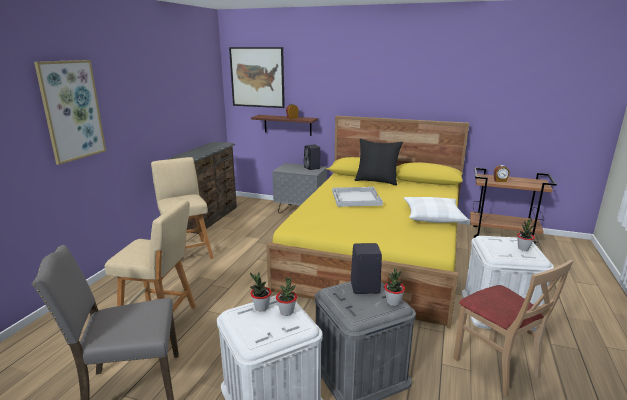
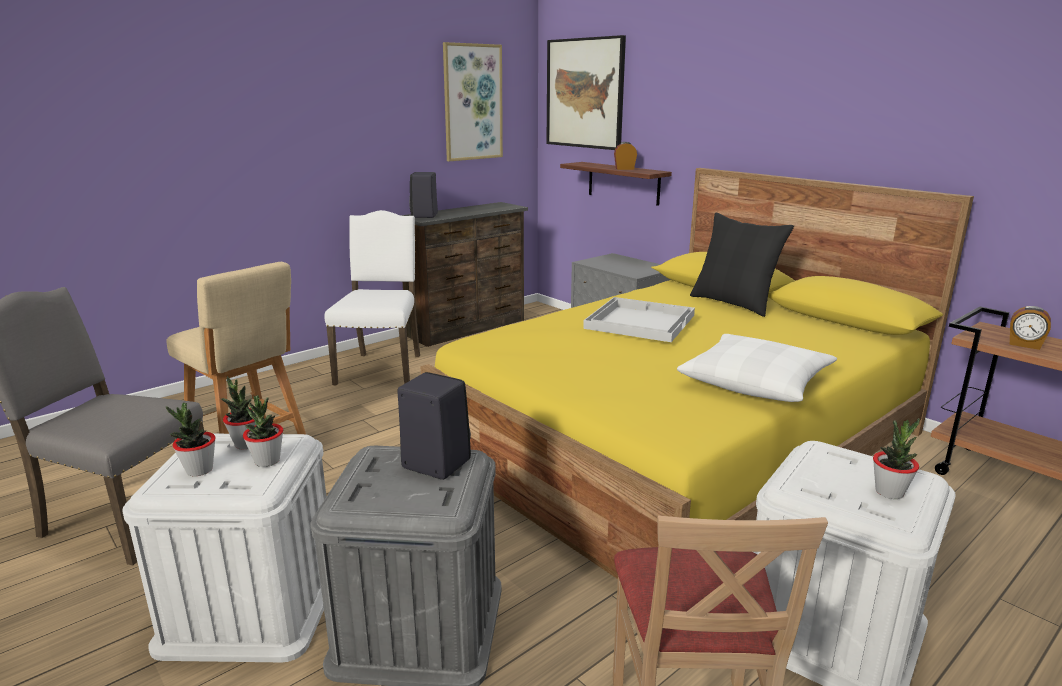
camera: 30 degrees right, 0 degrees up
(72, 110) = (219, 119): picture -> picture (472, 102)
(186, 253) = (382, 368): beige stool -> white chair
(312, 168) = (647, 266): black speaker -> black speaker (424, 216)
(393, 302) = (444, 502): potted plant -> potted plant (199, 470)

